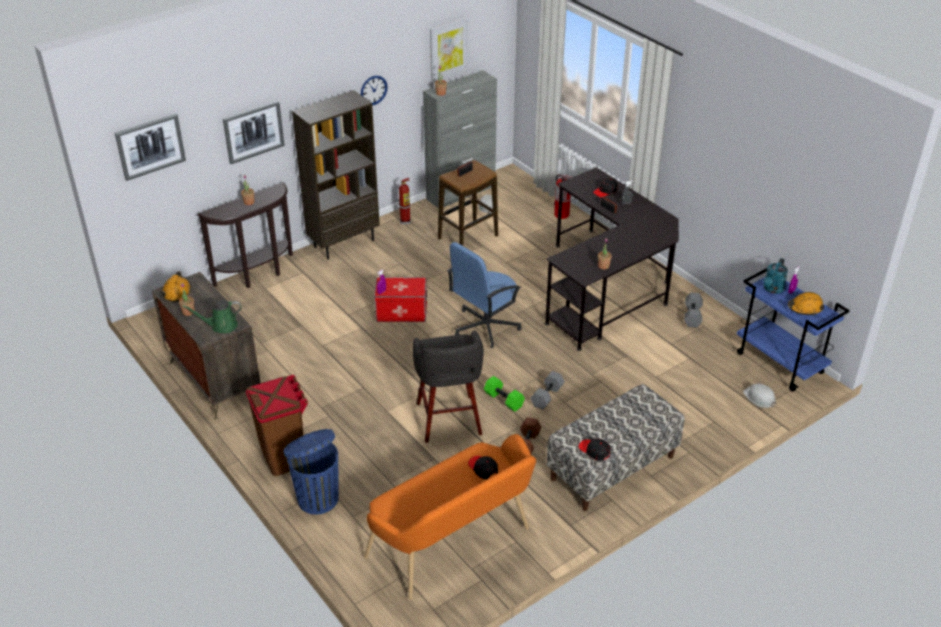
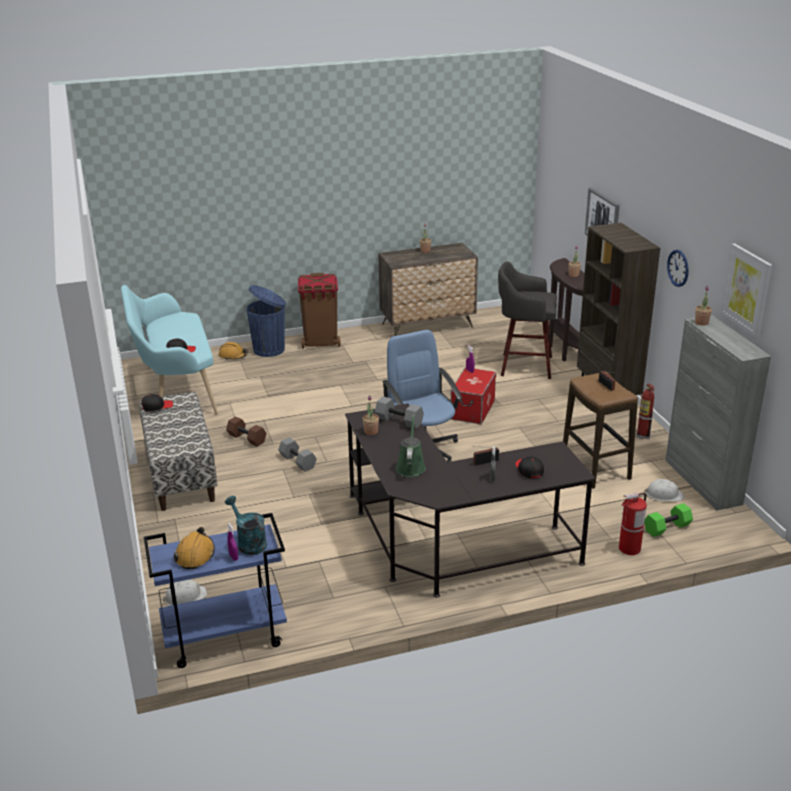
camera: 110 degrees right, 10 degrees down
(150, 146) = (558, 171): picture -> none
(177, 292) = (454, 249): orange hard hat -> orange hard hat (233, 356)
(221, 326) = (399, 259): green watering can -> green watering can (410, 466)
(449, 420) = (306, 409): grey stool -> grey stool (524, 366)
(454, 546) = (175, 390): orange bench -> turquoise bench
(504, 400) = (310, 439): green dumbbell -> green dumbbell (667, 528)
(693, 316) = (356, 595): grey dumbbell -> grey dumbbell (398, 421)

